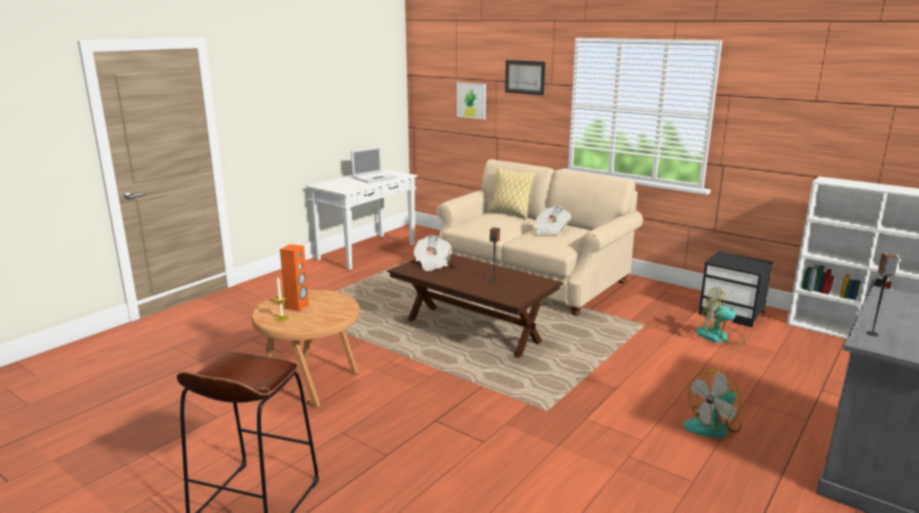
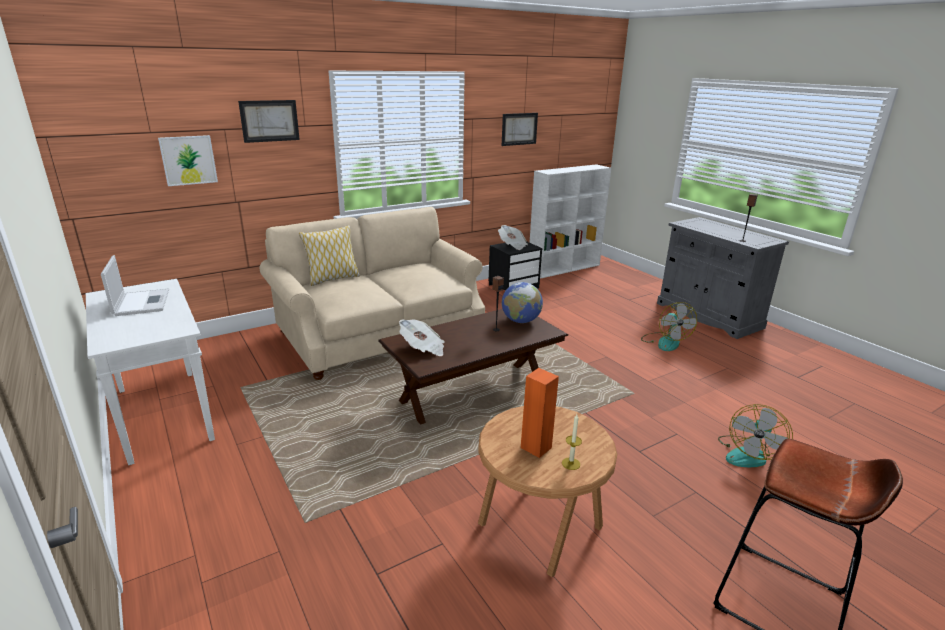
camera: 70 degrees left, 5 degrees up
(523, 287) = (520, 321): none -> globe
(550, 231) = (415, 274): newspaper -> newspaper (512, 245)
(719, 336) = (546, 301): fan -> fan (748, 454)
(802, 116) = (519, 129): none -> picture

